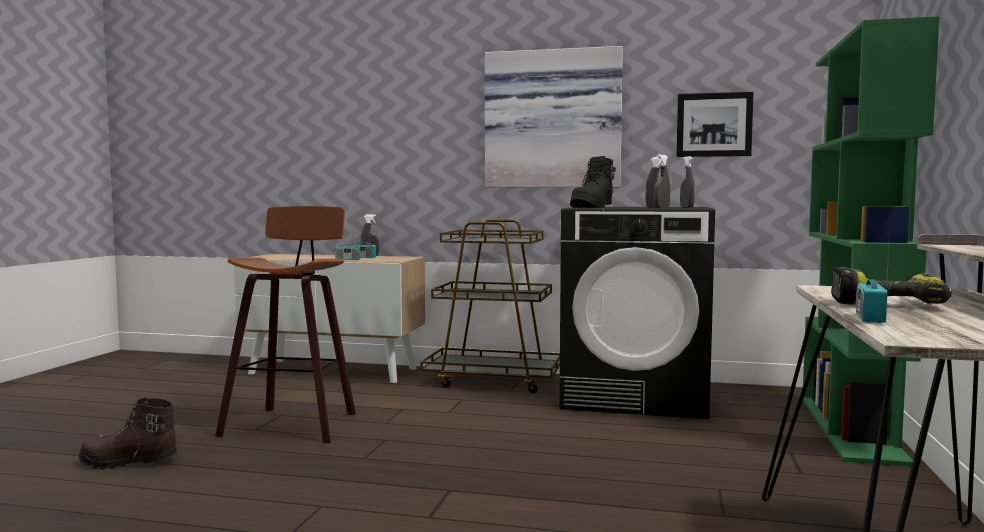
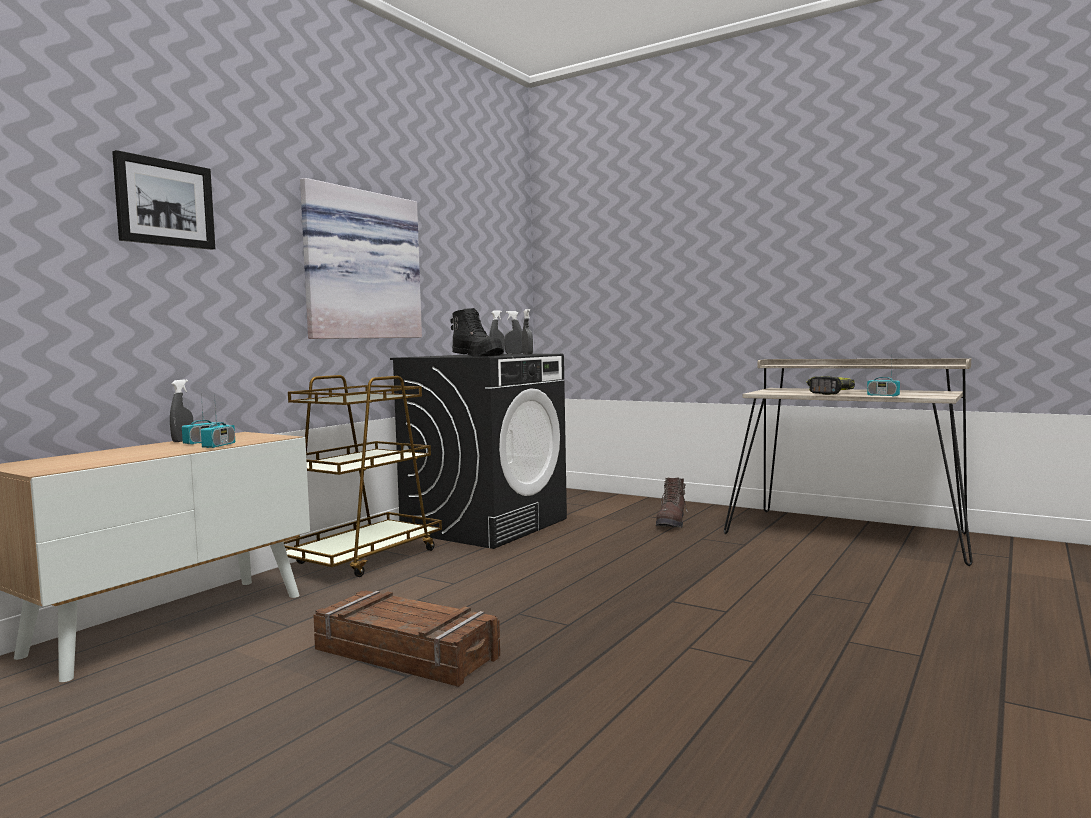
camera: 70 degrees left, 0 degrees up
(128, 463) = (476, 761): brown boot -> brown boot (671, 523)
(293, 423) = (407, 653): stool -> crate
(714, 125) = (466, 283): picture -> picture (164, 203)
(852, 428) = (614, 499): green bookcase -> none

